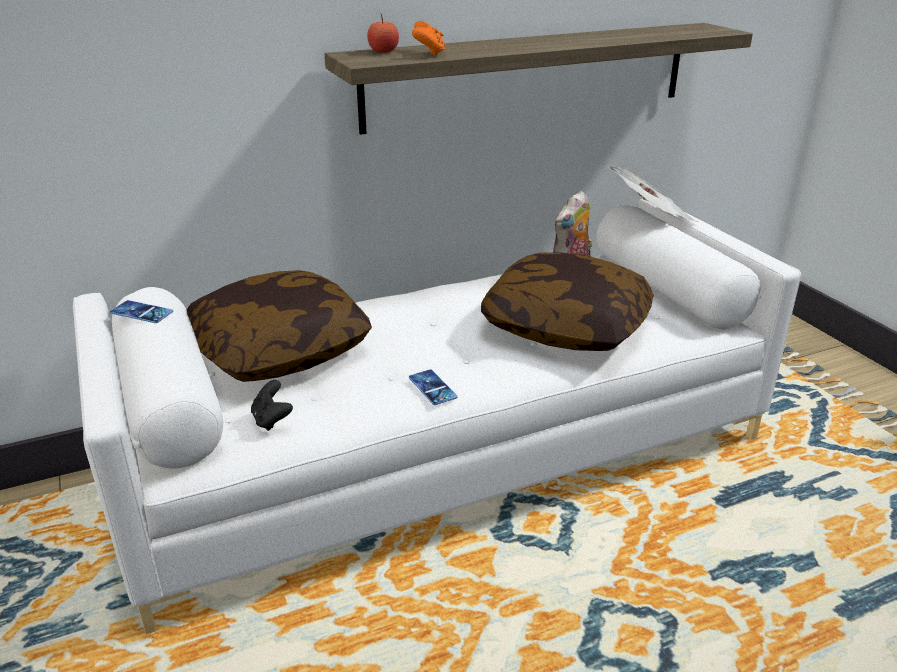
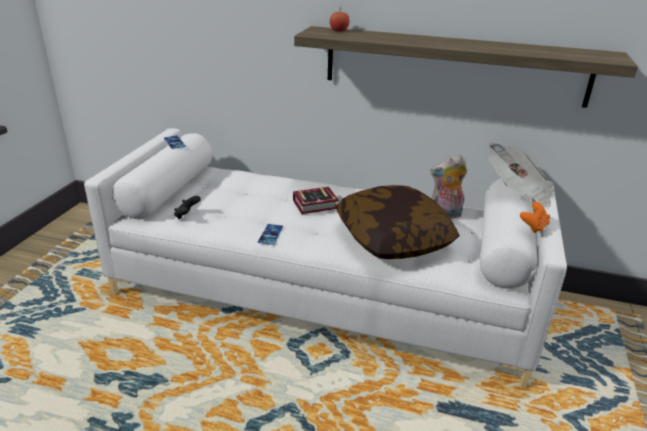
camera: 40 degrees right, 0 degrees up
(280, 350) = (238, 188): pillow -> none
(423, 325) = (317, 205): none -> book
(429, 54) = (357, 36): orange game controller -> orange game controller (533, 227)

